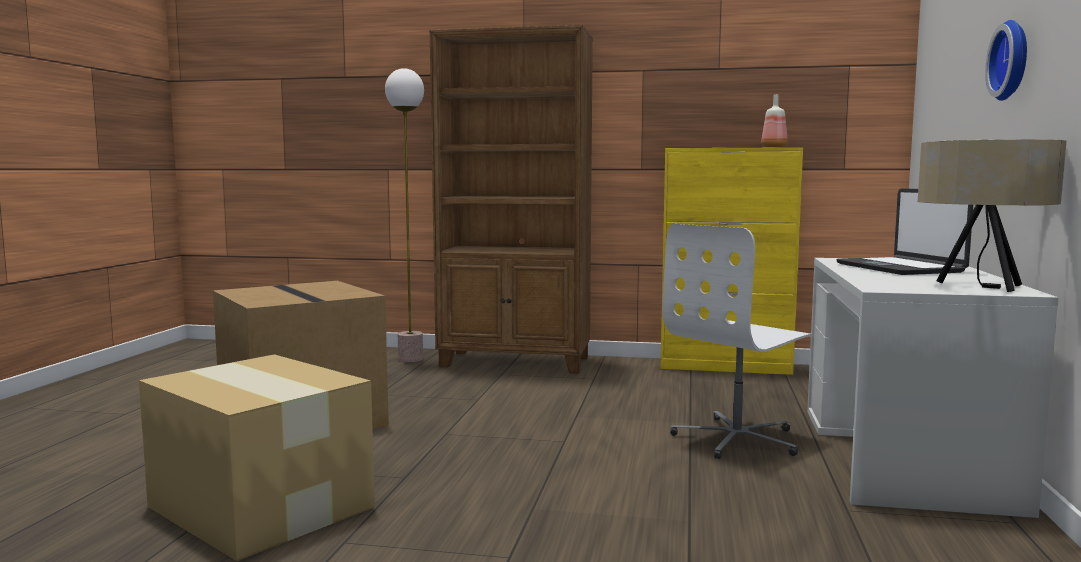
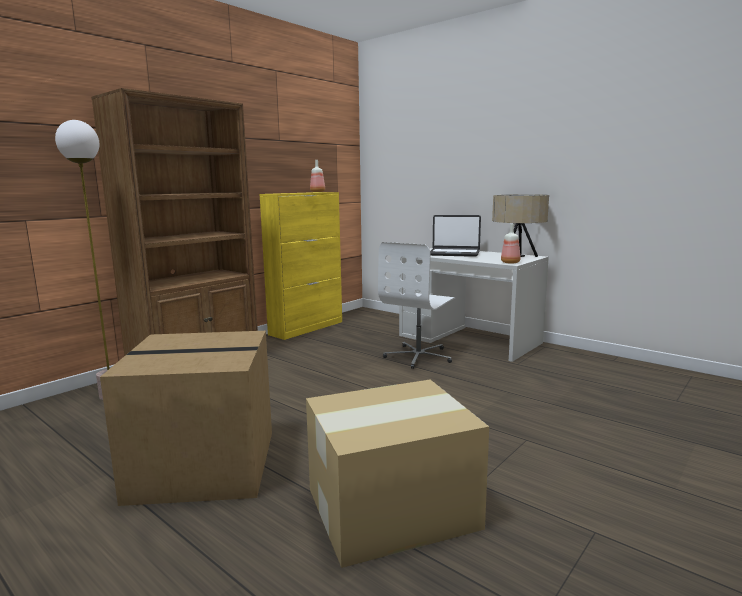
camera: 60 degrees left, 5 degrees up
(738, 439) = (419, 356): white office chair -> white office chair turned 45 degrees clockwise
(888, 288) = (510, 262): none -> bottle
(1013, 60) = (485, 156): wall clock -> none

